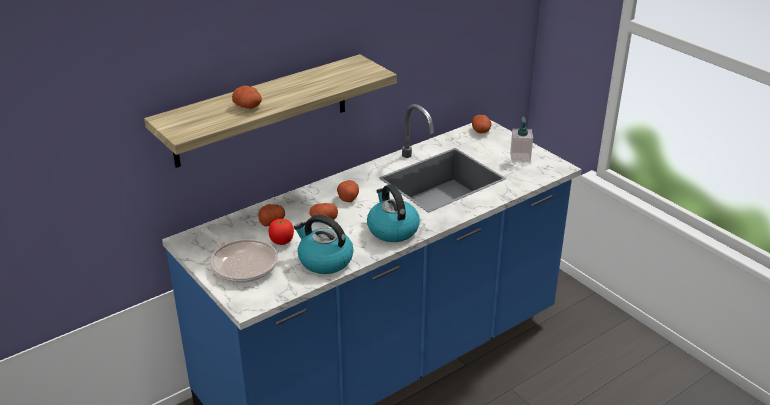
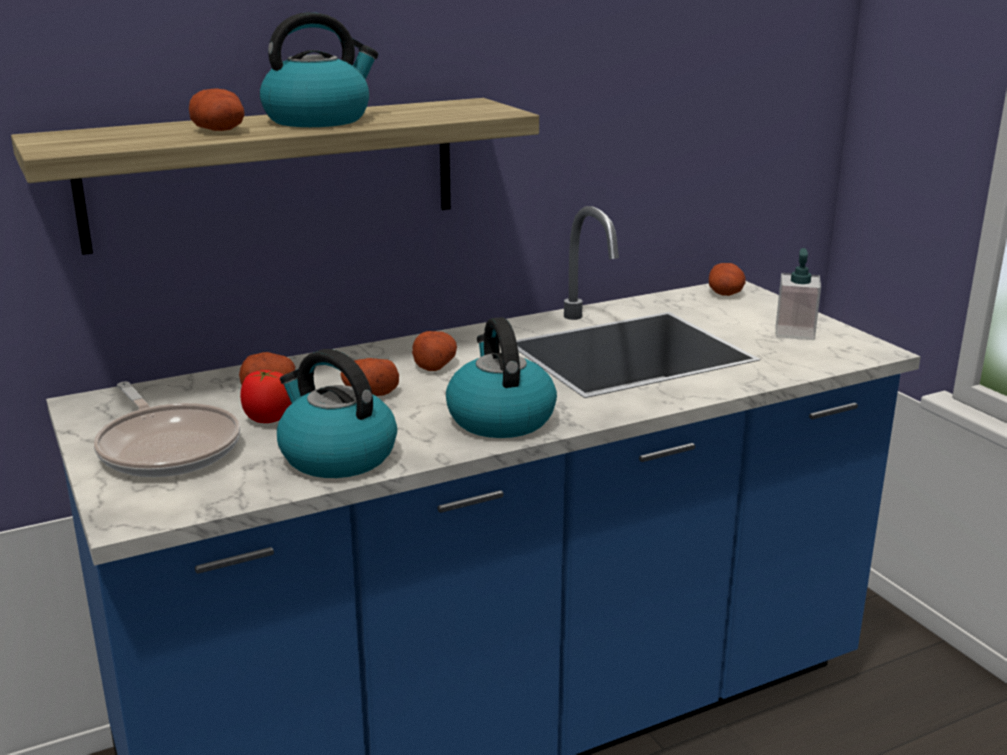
camera: 10 degrees right, 10 degrees down
(290, 89) = (318, 119): none -> kettle

